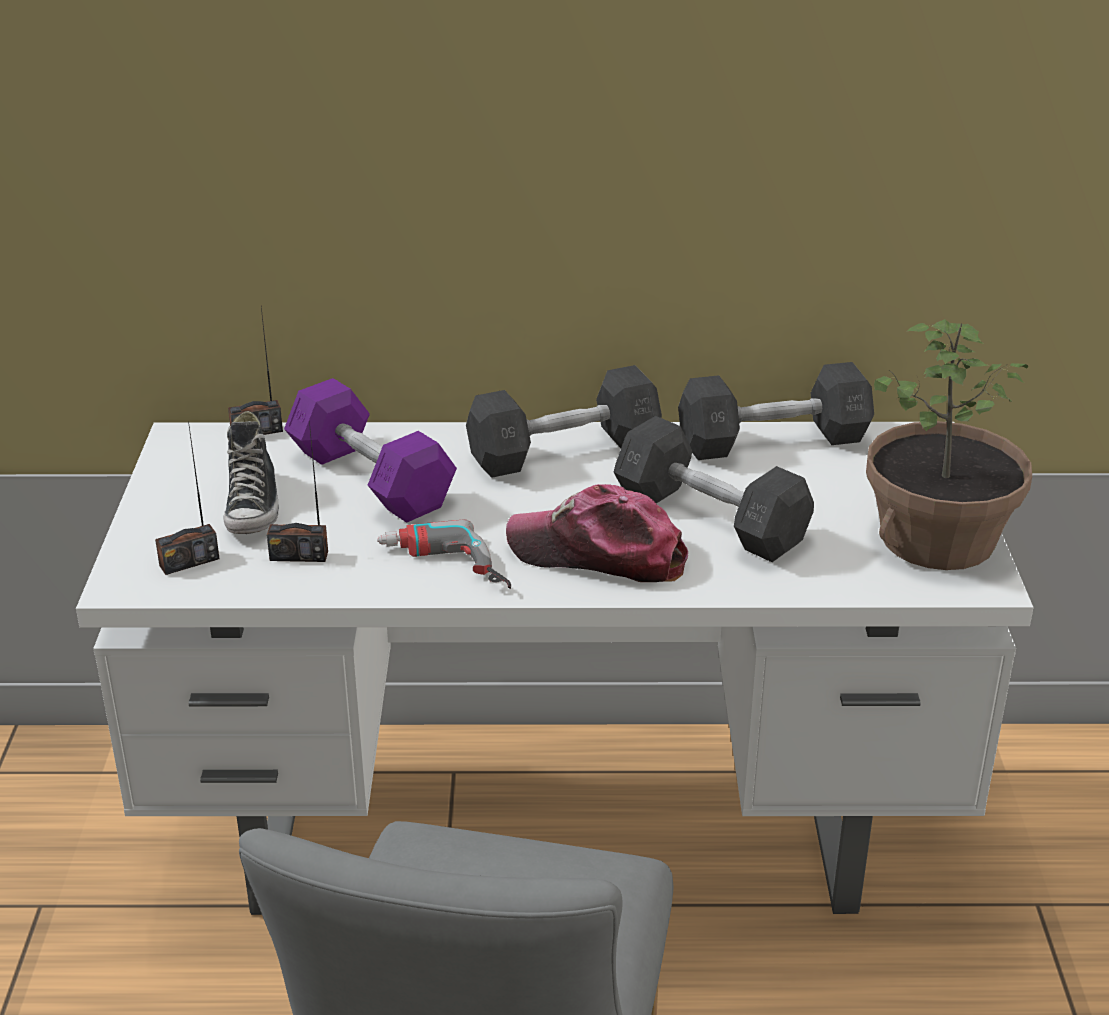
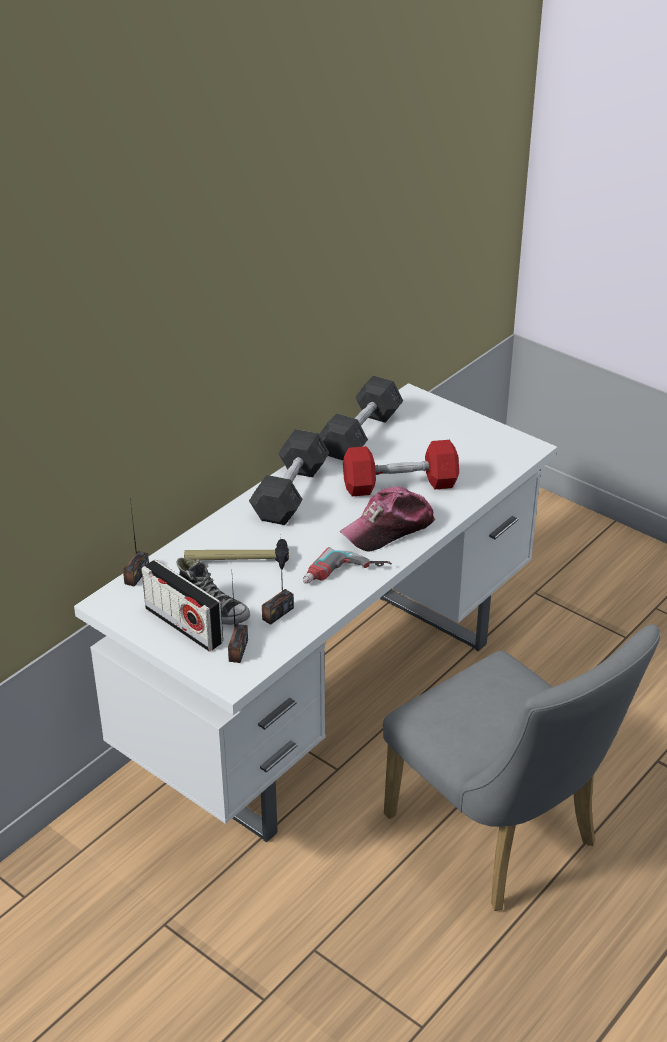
camera: 50 degrees left, 5 degrees up
(196, 503) = (184, 625): none -> radio
(370, 479) = (236, 561): purple dumbbell -> hammer
(710, 519) = (400, 485): grey dumbbell -> red dumbbell
(938, 539) = (488, 439): potted plant -> none

